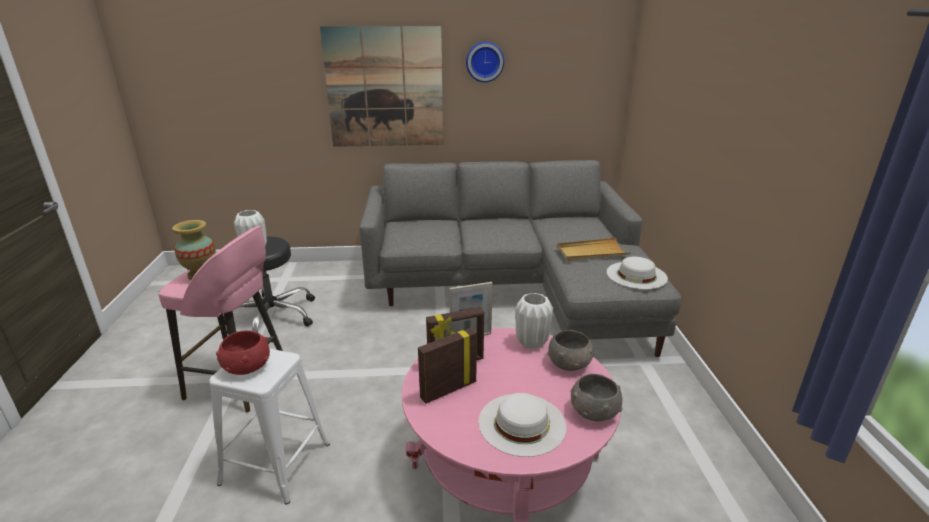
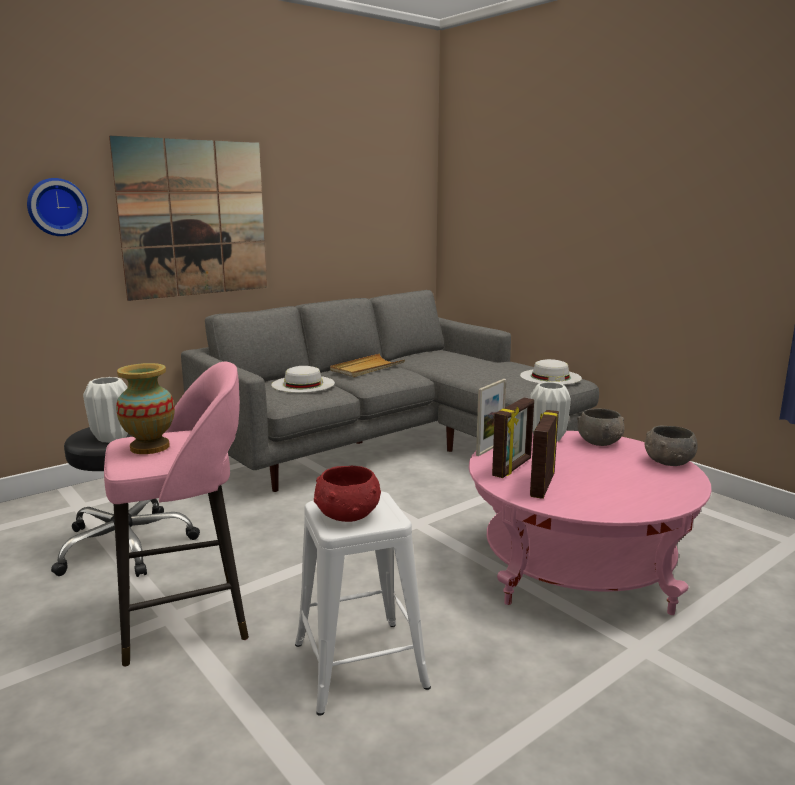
camera: 35 degrees left, 10 degrees down
(484, 61) = (305, 186): wall clock -> wall clock (57, 207)
(522, 423) = (636, 484): white hat -> white hat (303, 384)
(591, 252) = (488, 370): beige tray -> beige tray (367, 368)

